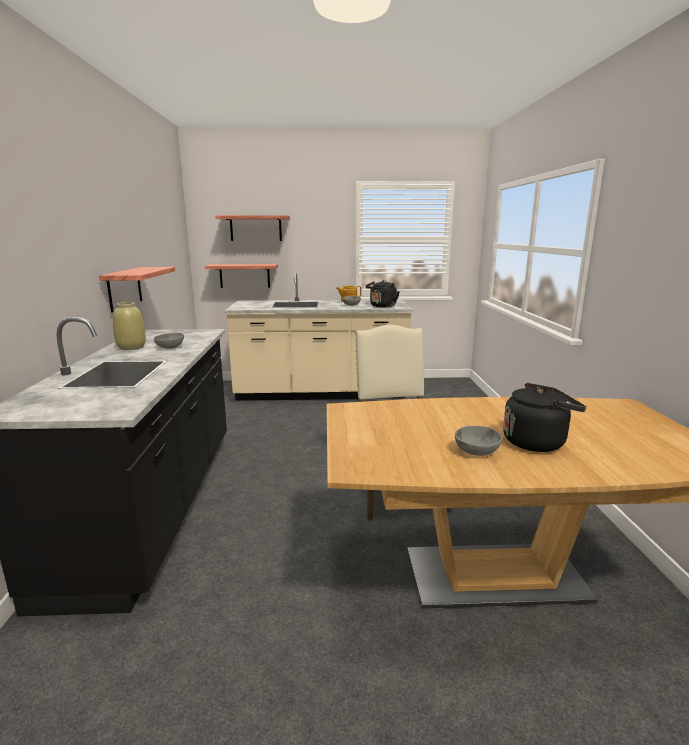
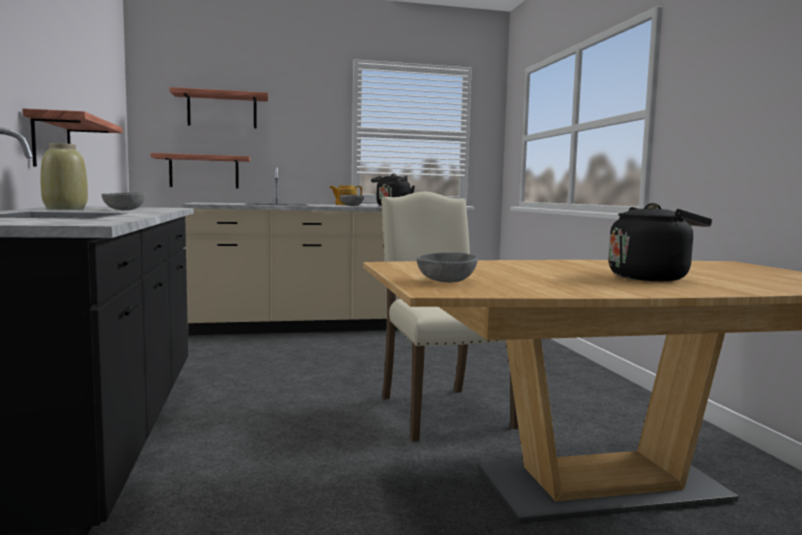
camera: 10 degrees left, 10 degrees down
(476, 452) = (586, 282): grey bowl -> grey bowl (446, 281)

